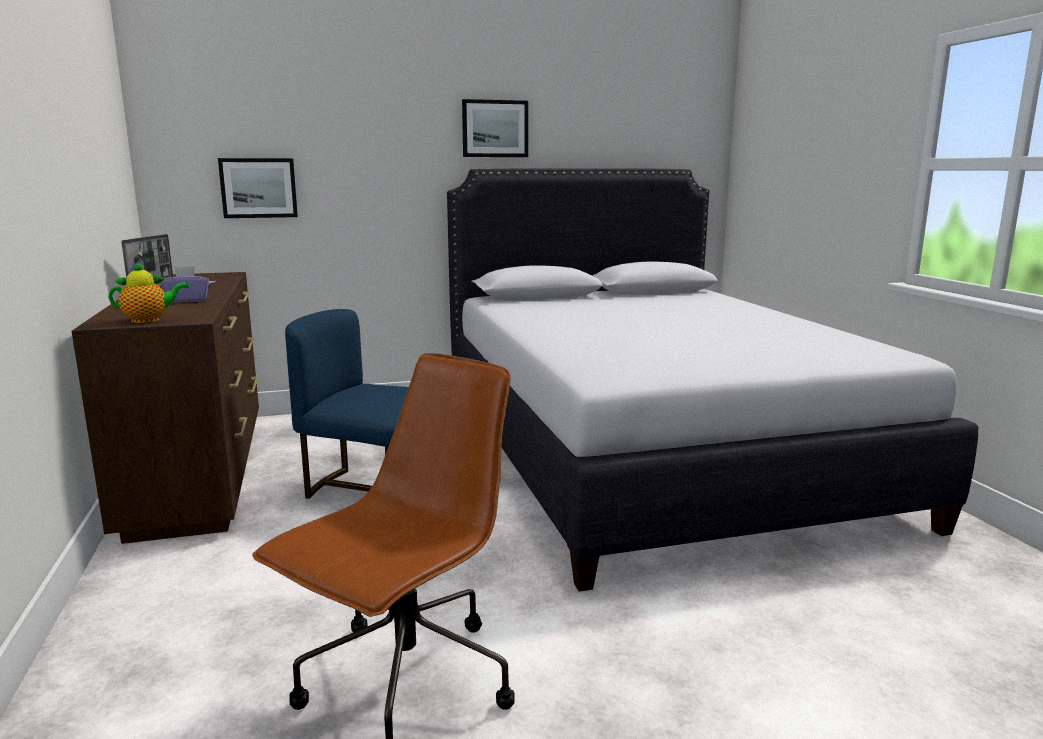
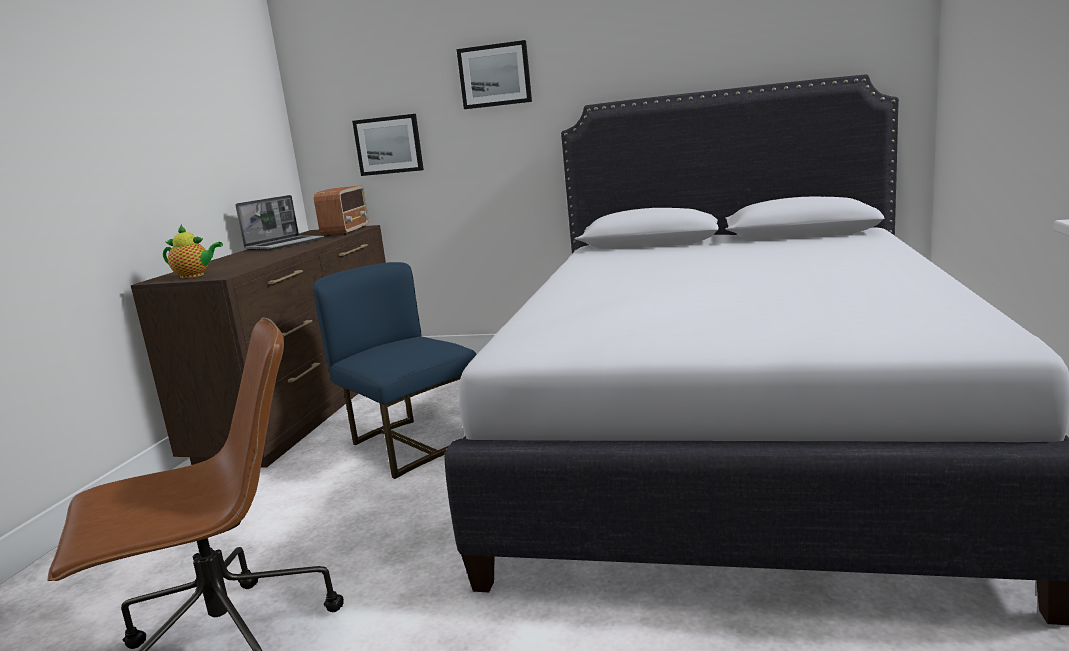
camera: 30 degrees right, 0 degrees up
(187, 300) = (266, 255): purple tissue box -> none
(220, 277) = (346, 231): none -> radio
(495, 129) = (613, 57): picture -> picture (495, 75)

